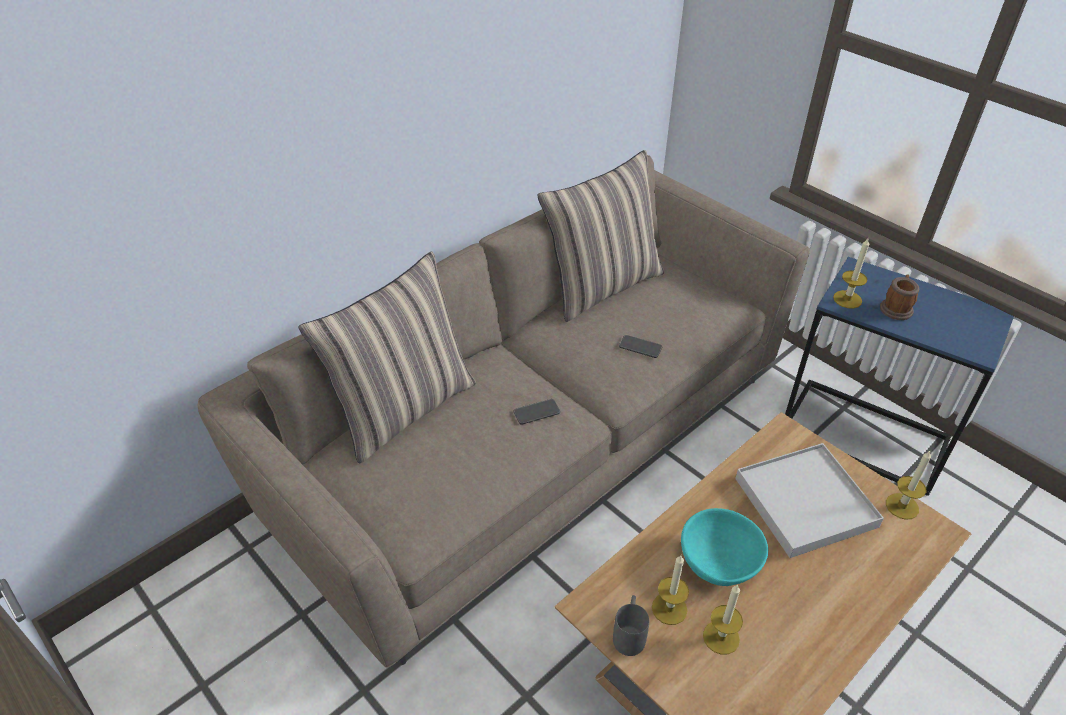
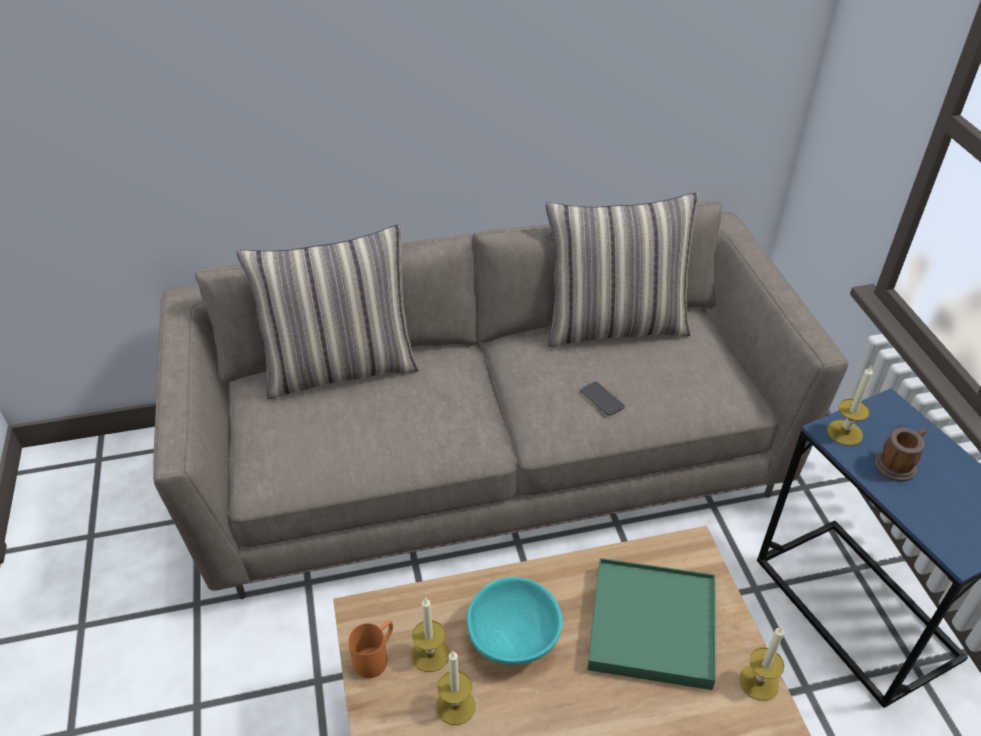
camera: 30 degrees right, 0 degrees up
(536, 412) = (451, 419): phone -> none
(629, 633) = (376, 656): grey mug -> orange mug
(805, 502) = (652, 626): white tray -> green tray

